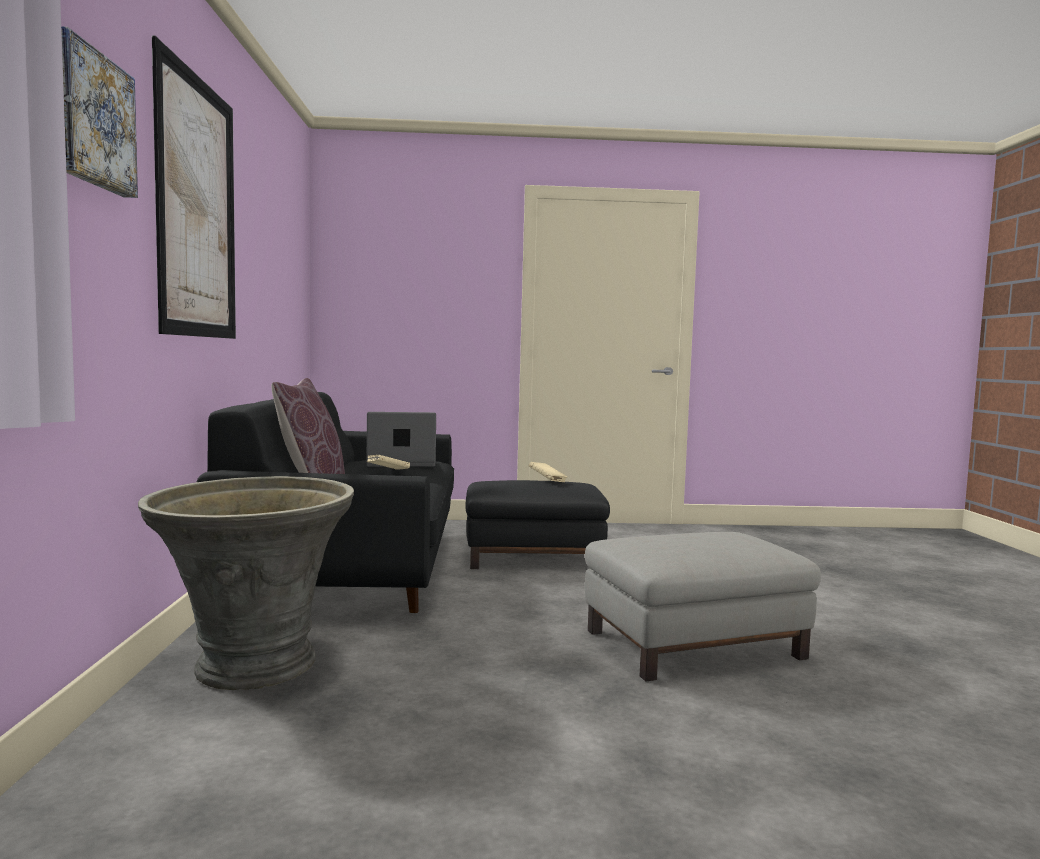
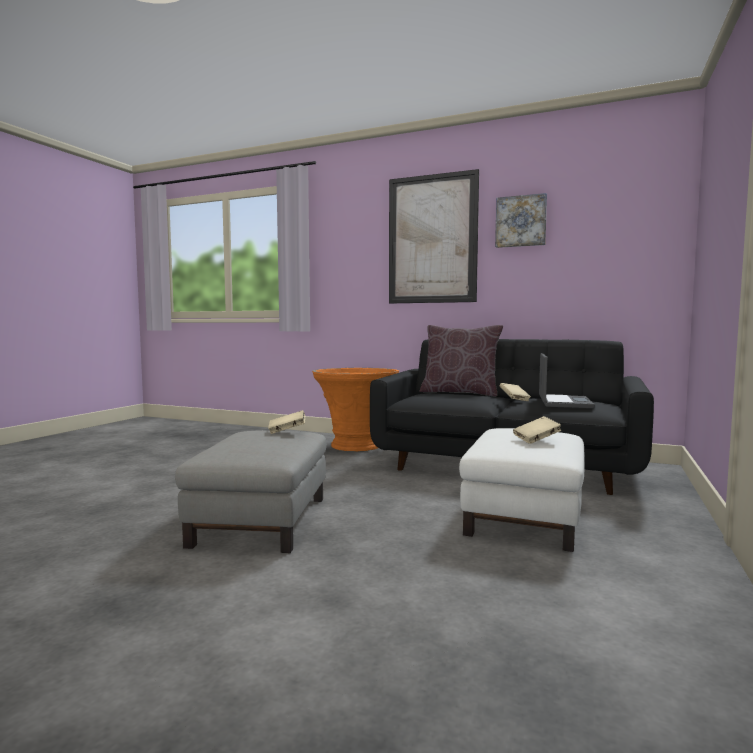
camera: 115 degrees right, 0 degrees up
(90, 119) = (346, 233): picture -> picture (521, 221)
(252, 666) = (356, 446): grey planter -> orange planter
(533, 557) = (525, 517): black ottoman -> white ottoman
(647, 536) = (287, 431): none -> beige book

